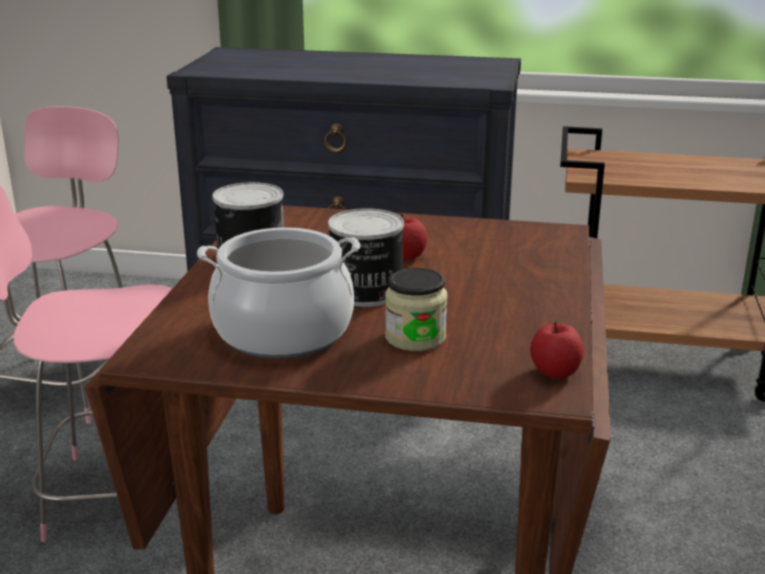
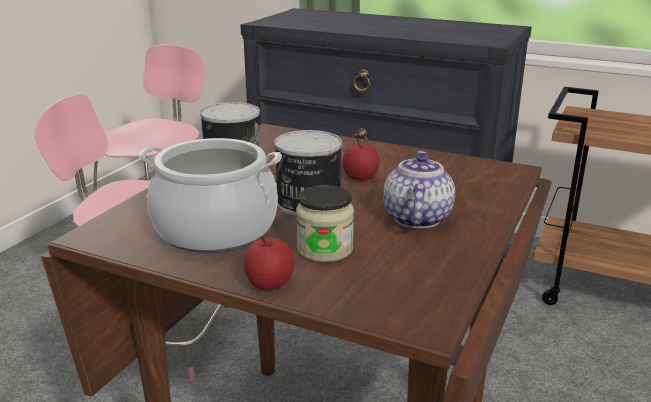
camera: 15 degrees right, 0 degrees up
(490, 294) = (416, 218): none -> teapot
(555, 372) = (436, 300): apple -> apple (269, 283)

